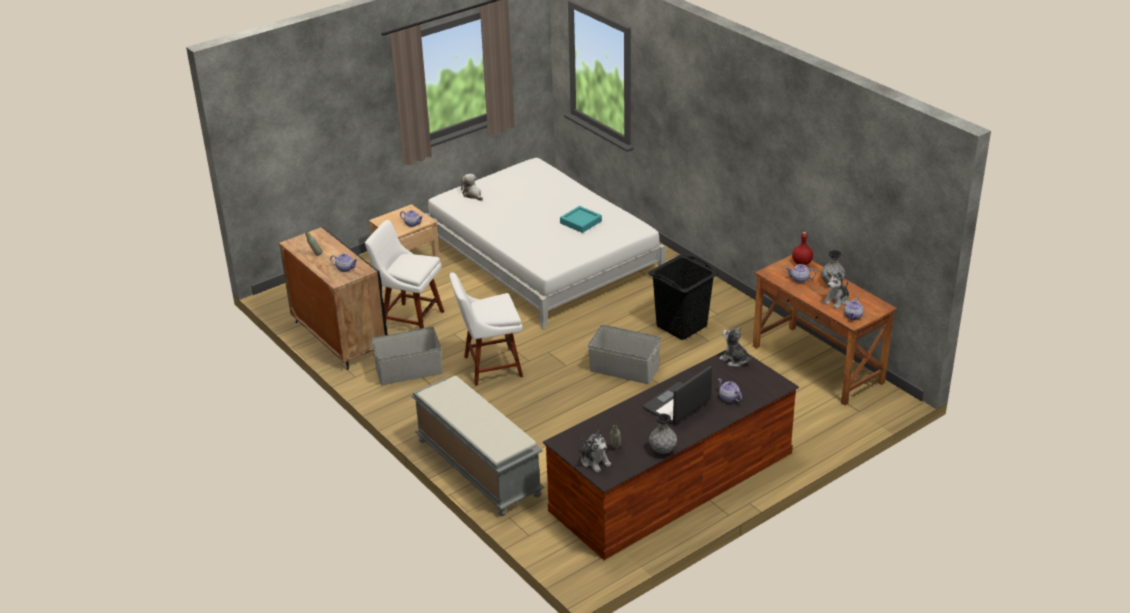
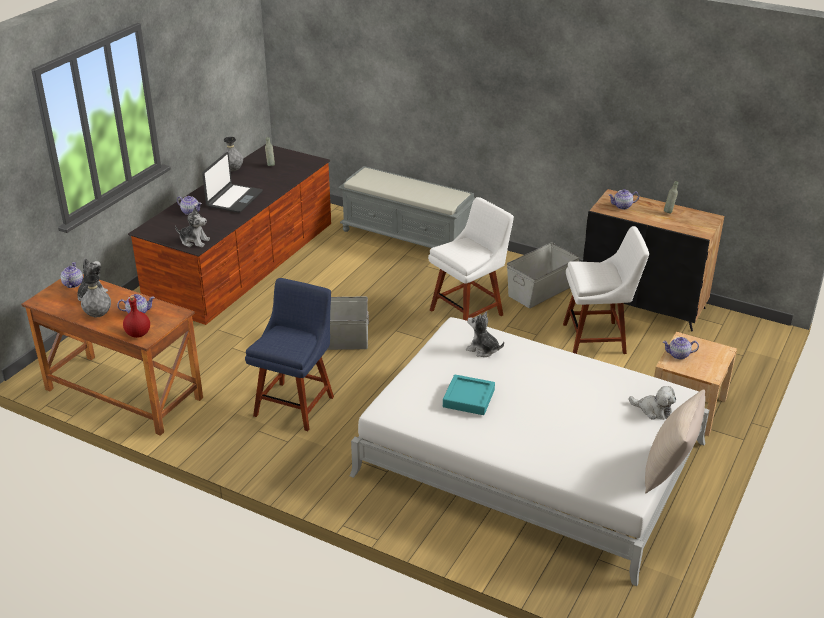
camera: 155 degrees right, 0 degrees up
(500, 168) = (669, 470): none -> beige pillow
(595, 461) = (282, 155): plush toy -> plush toy (483, 349)
(681, 326) = (296, 403): black laundry basket -> blue chair

